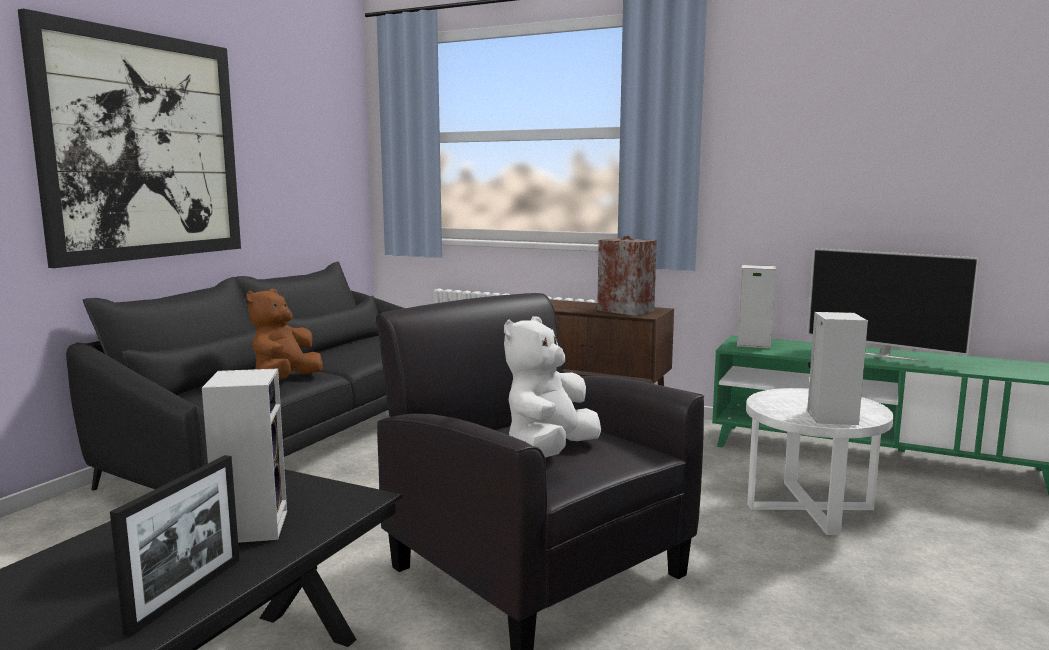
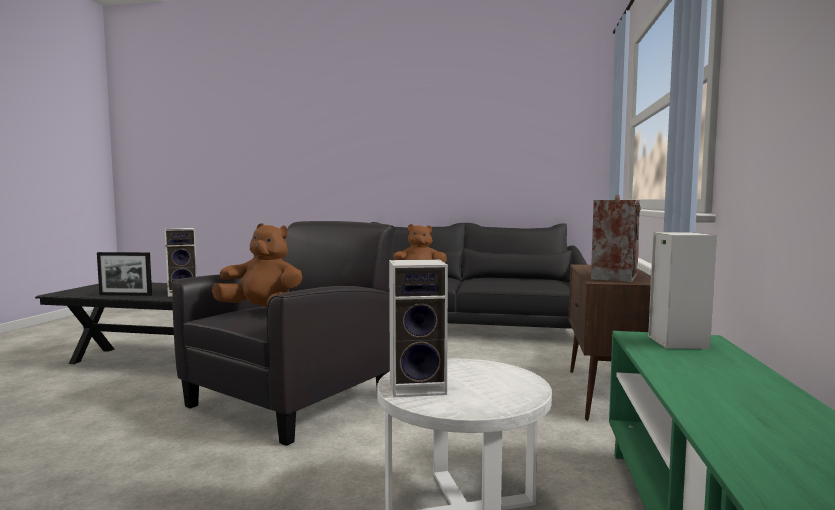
camera: 75 degrees right, 5 degrees down
(143, 147) = (417, 147): picture -> none
(549, 452) = (263, 311): white plush toy -> brown plush toy
(883, 356) = (748, 405): television -> none

